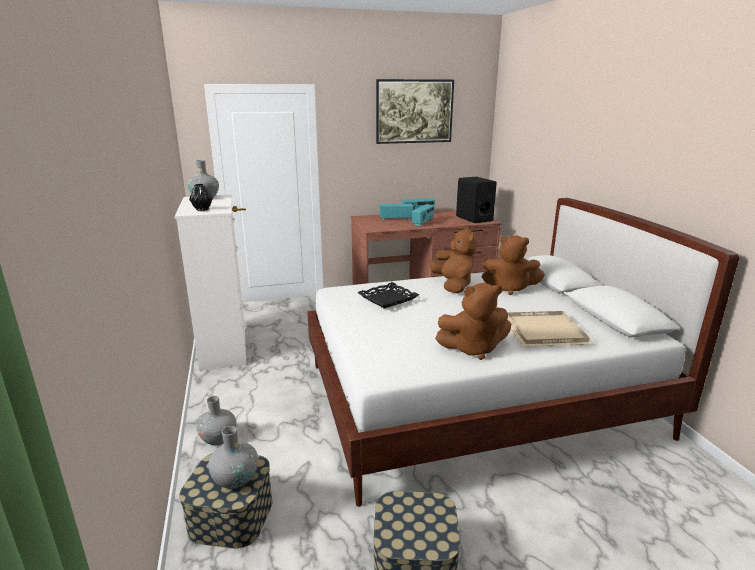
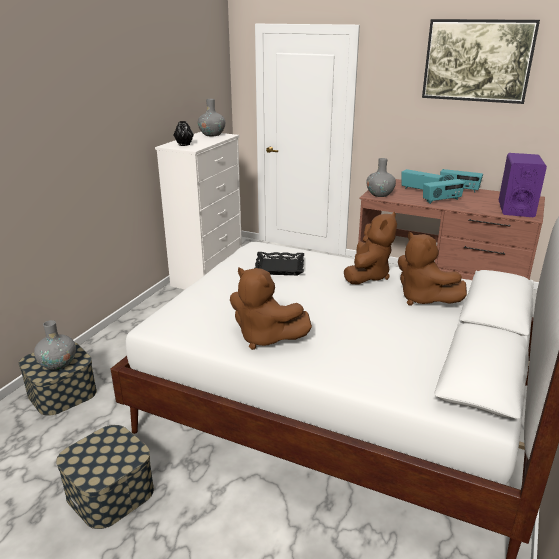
camera: 40 degrees right, 5 degrees up
(218, 438) = (119, 339): grey vase -> grey vase (380, 194)
(474, 218) = (515, 209): black speaker -> purple speaker
(542, 331) = (363, 351): beige tray -> none

